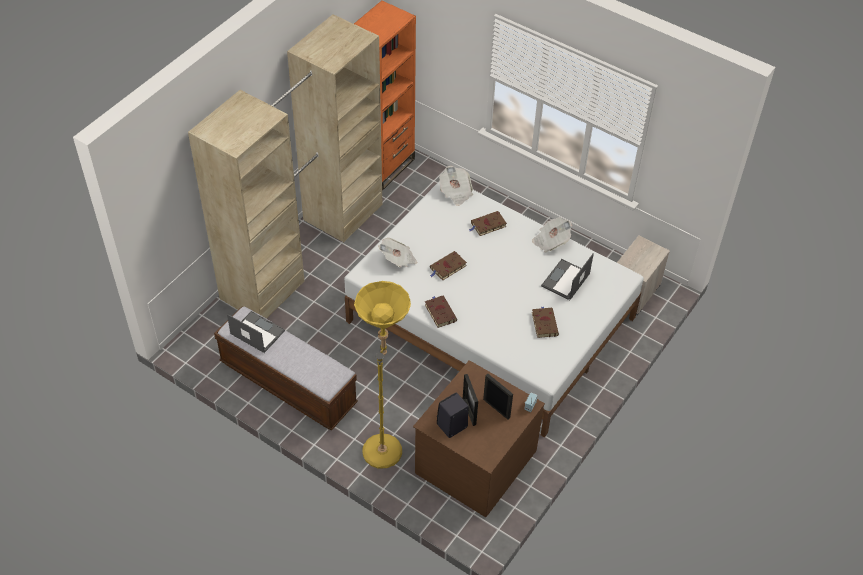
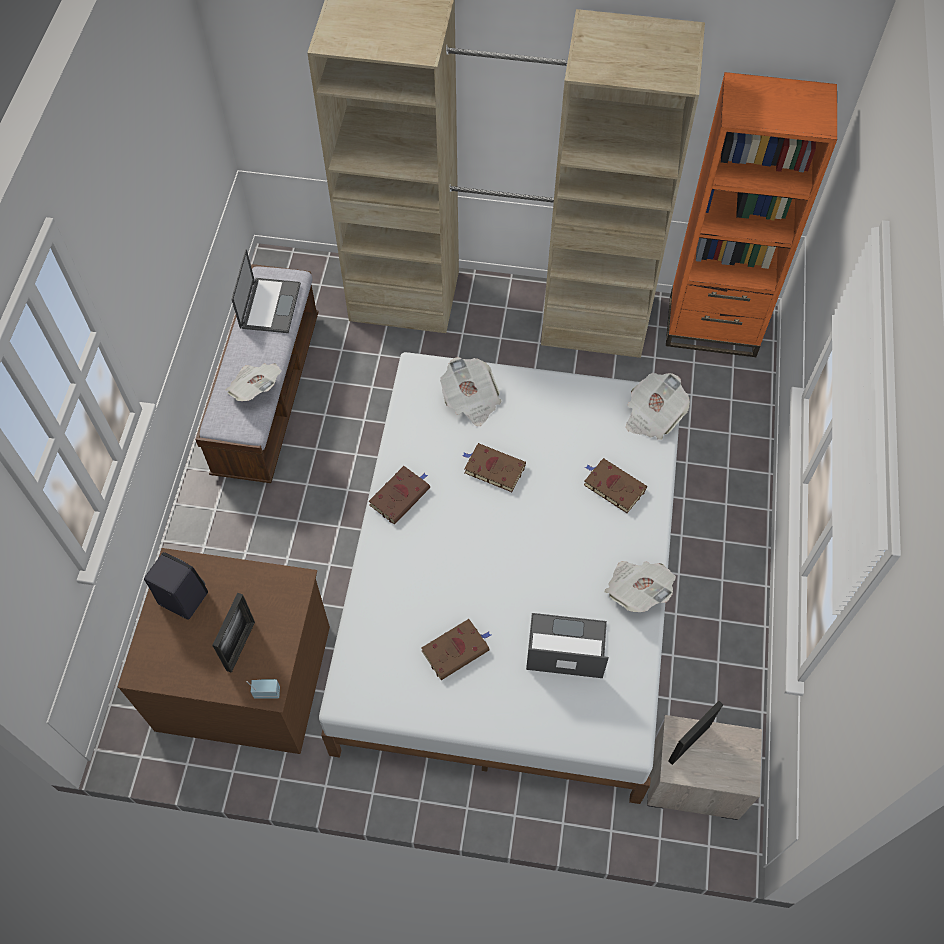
camera: 65 degrees right, 10 degrees up
(315, 360) = (255, 389): none -> newspaper
(384, 444) = (222, 548): yellow floor lamp -> none
(469, 411) = (218, 610): picture frame -> picture frame (689, 743)

